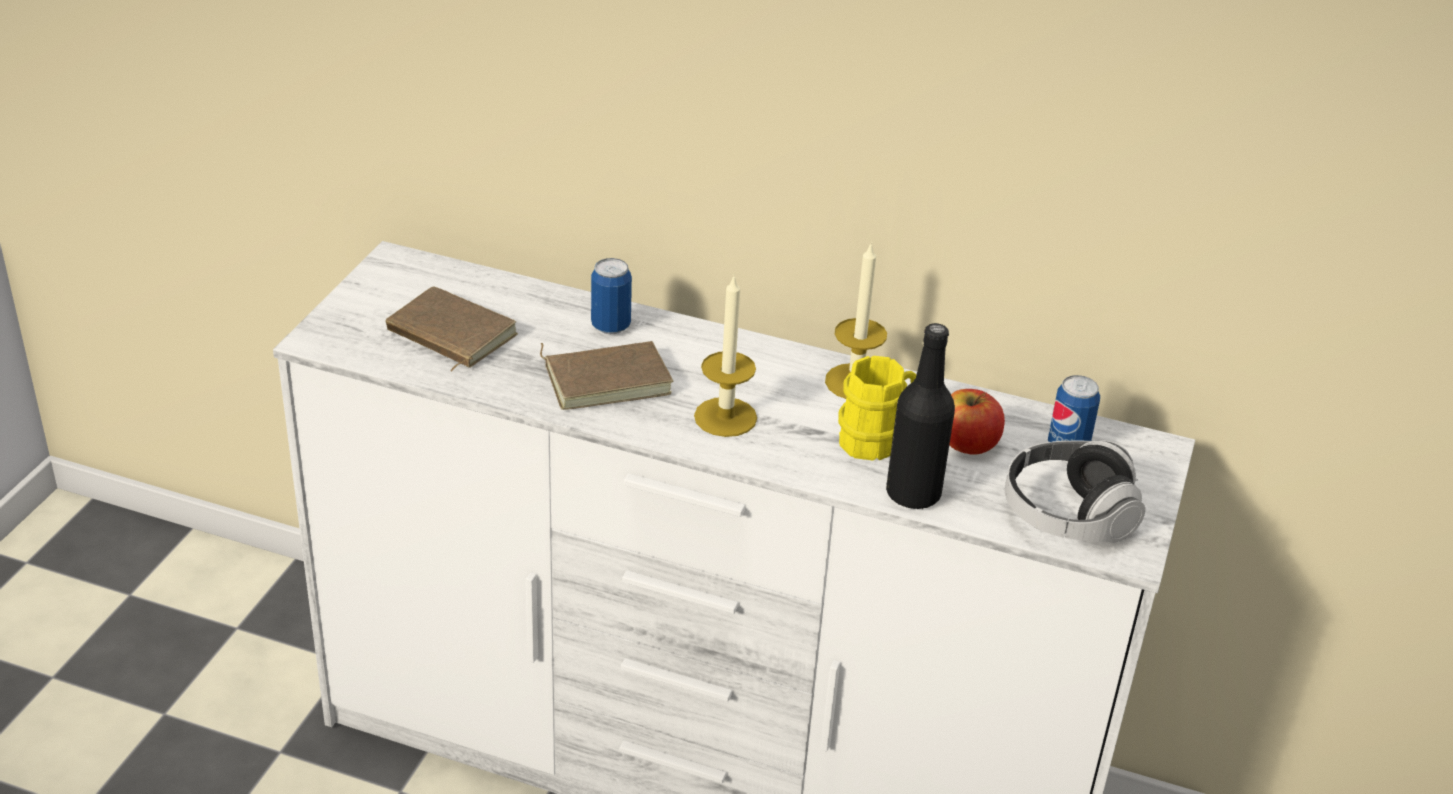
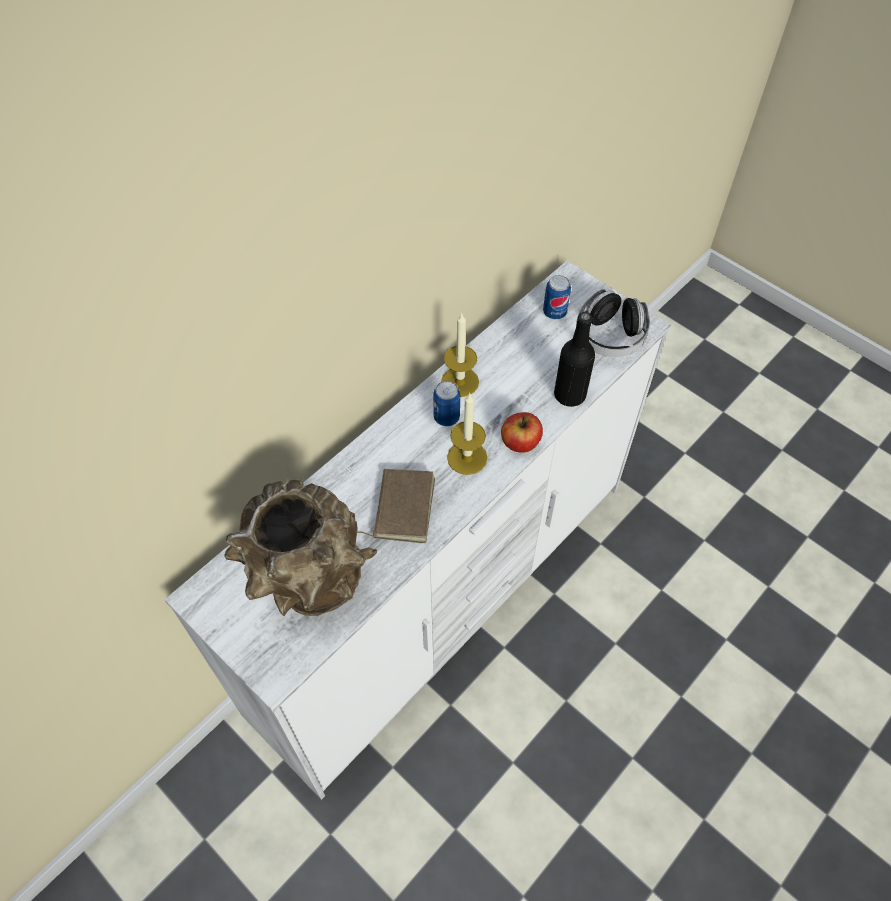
camera: 65 degrees left, 20 degrees up
(448, 335) = (310, 586): brown book -> brown vase
(610, 326) = (345, 487): can -> can (446, 418)
(877, 437) = (515, 391): yellow mug -> none
(968, 444) = (536, 353): apple -> apple (520, 442)

